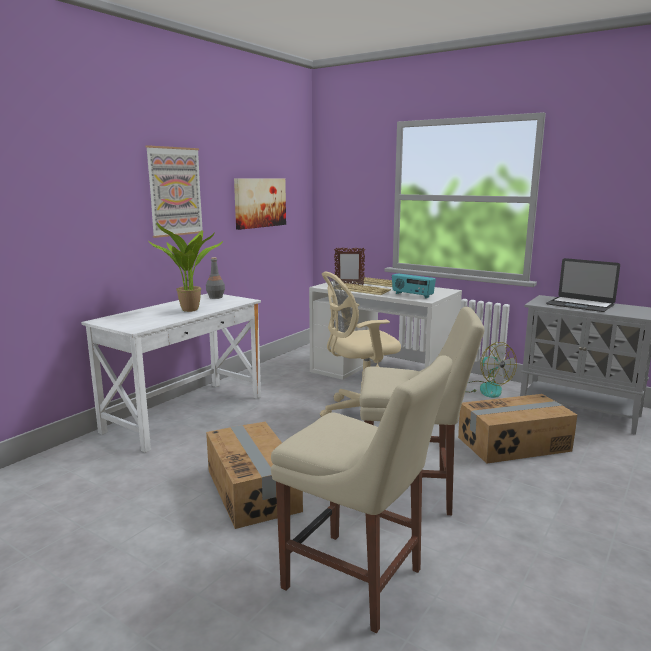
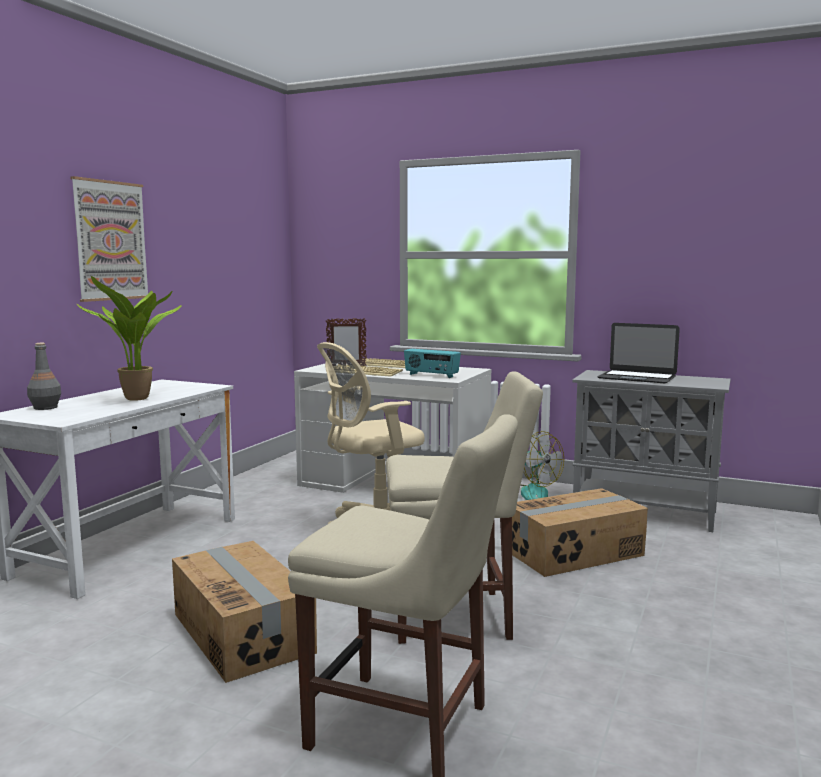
camera: 10 degrees left, 5 degrees down
(215, 297) = (168, 384): grey bottle -> grey bottle (45, 407)
(259, 202) = (223, 261): picture -> none

